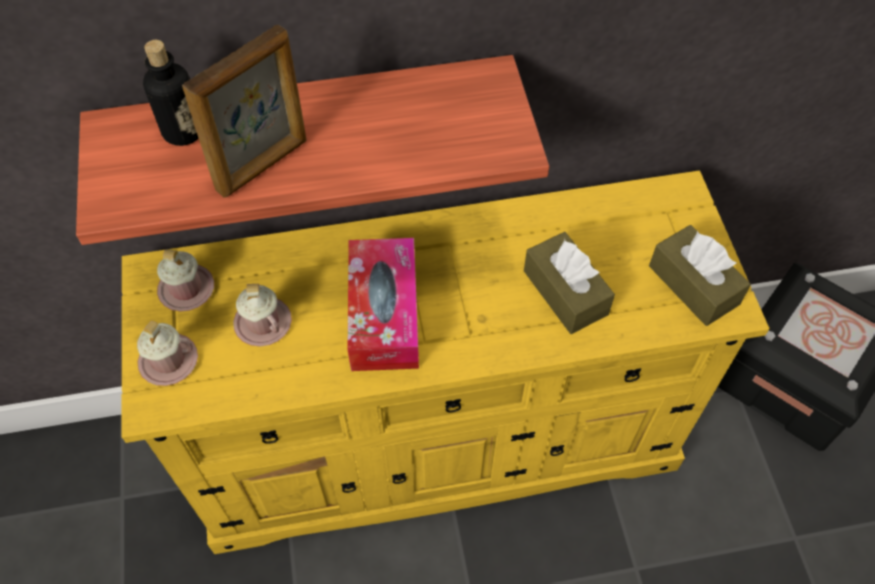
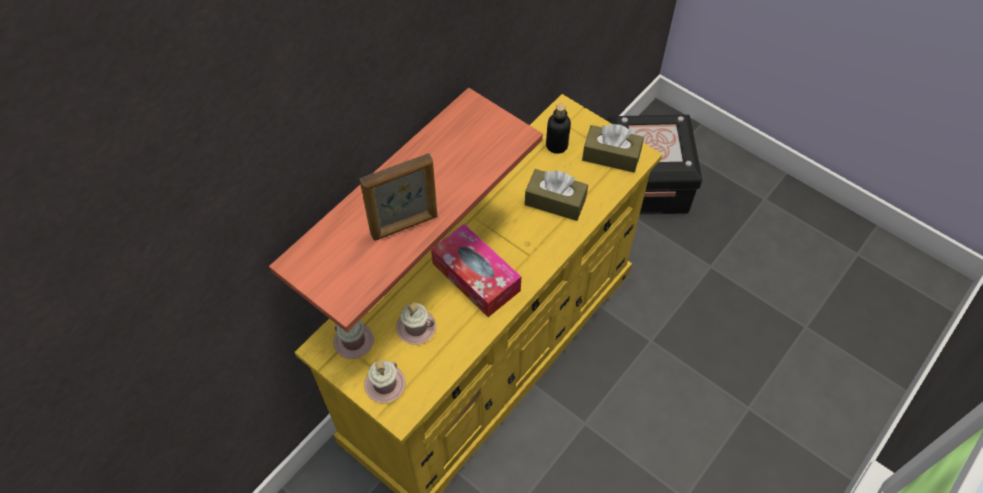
camera: 40 degrees left, 0 degrees up
(183, 131) = (341, 237): bottle -> bottle (556, 145)
(263, 165) = (405, 226): picture frame -> picture frame turned 60 degrees clockwise

